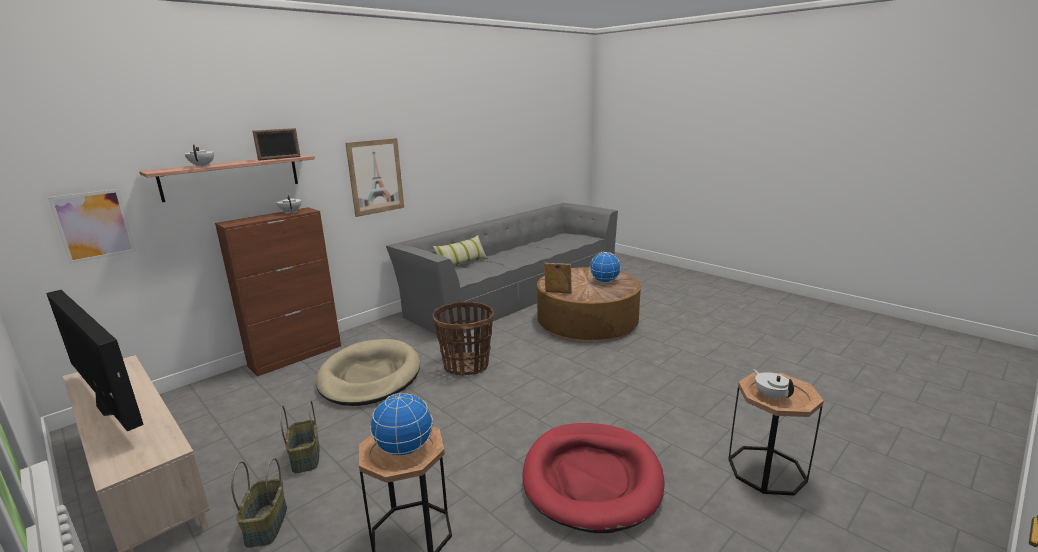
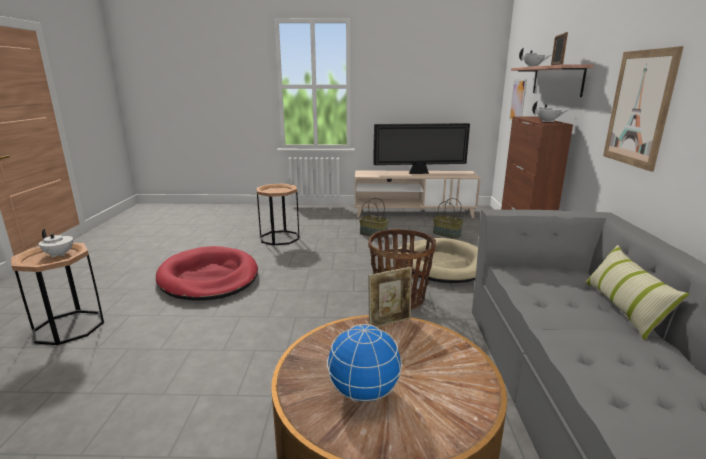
camera: 135 degrees right, 0 degrees up
(267, 525) = (338, 223): basket -> basket (446, 234)
(404, 449) = (276, 191): globe -> none

